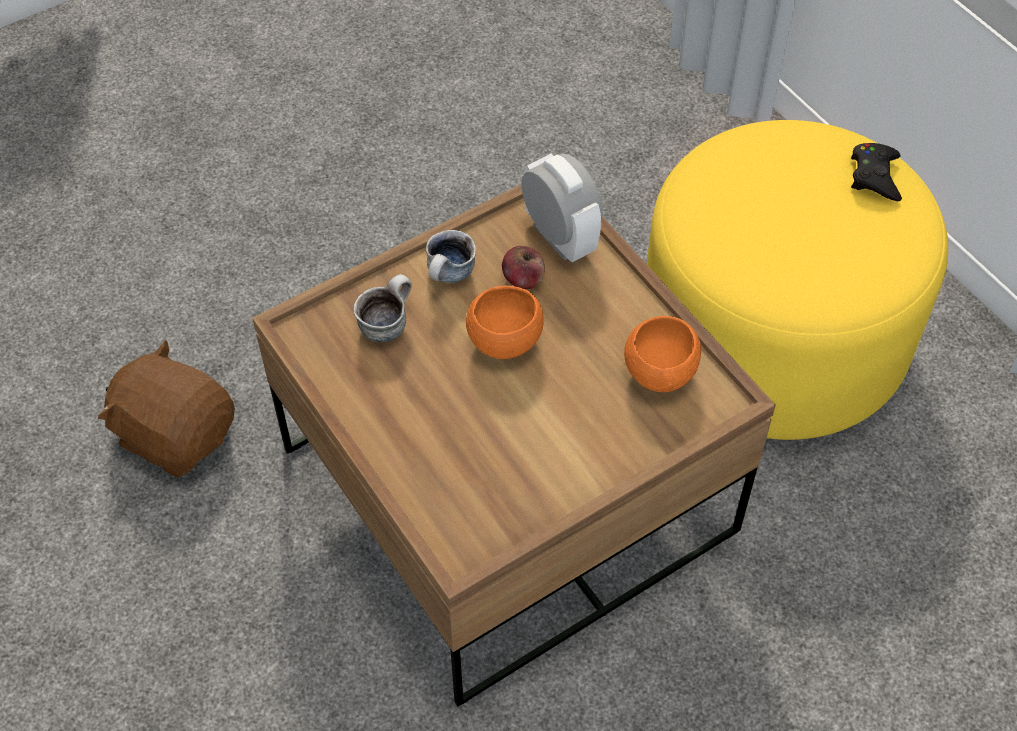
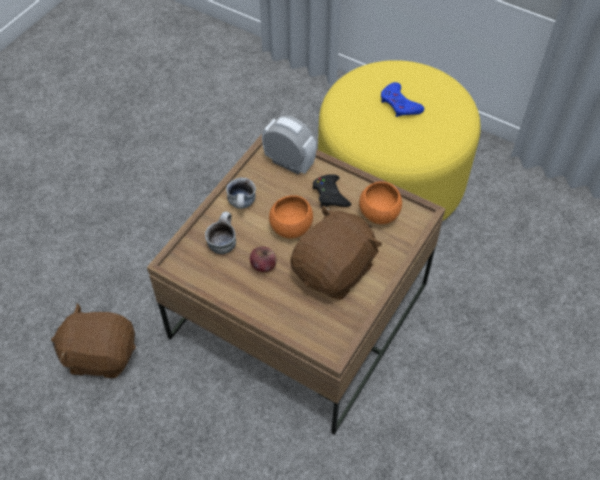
camera: 25 degrees left, 0 degrees up
(523, 279) = (282, 192): apple -> apple (263, 265)
(535, 435) = (334, 270): none -> brown plush toy
(804, 205) = (399, 104): none -> blue game controller
(875, 176) = (425, 78): black game controller -> black game controller (330, 195)

